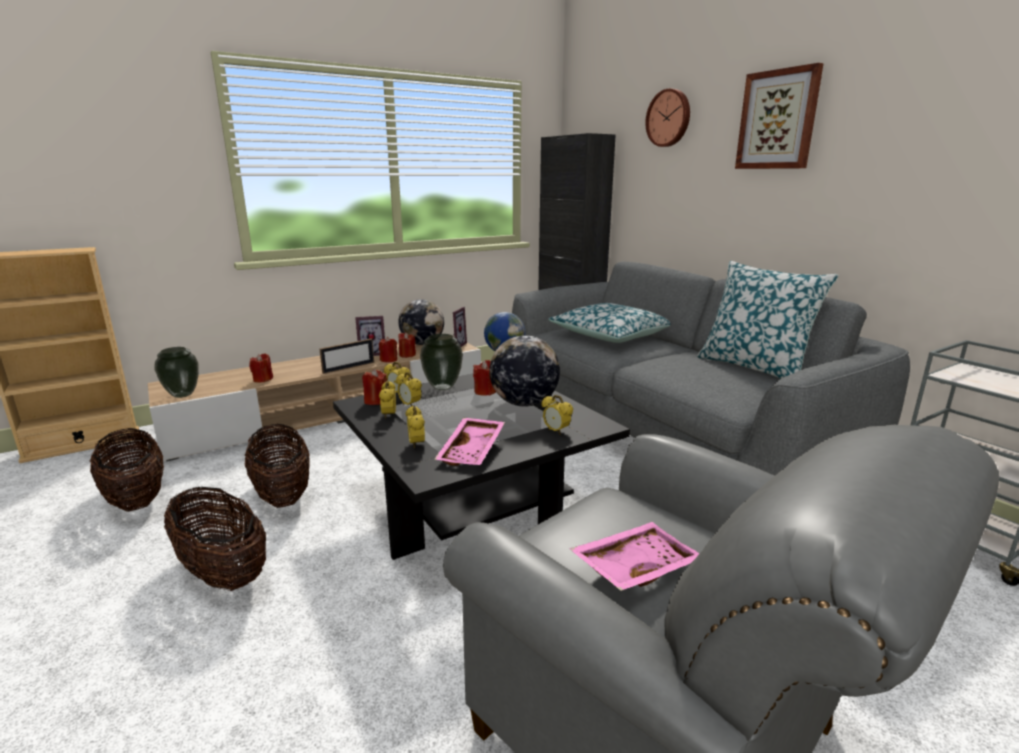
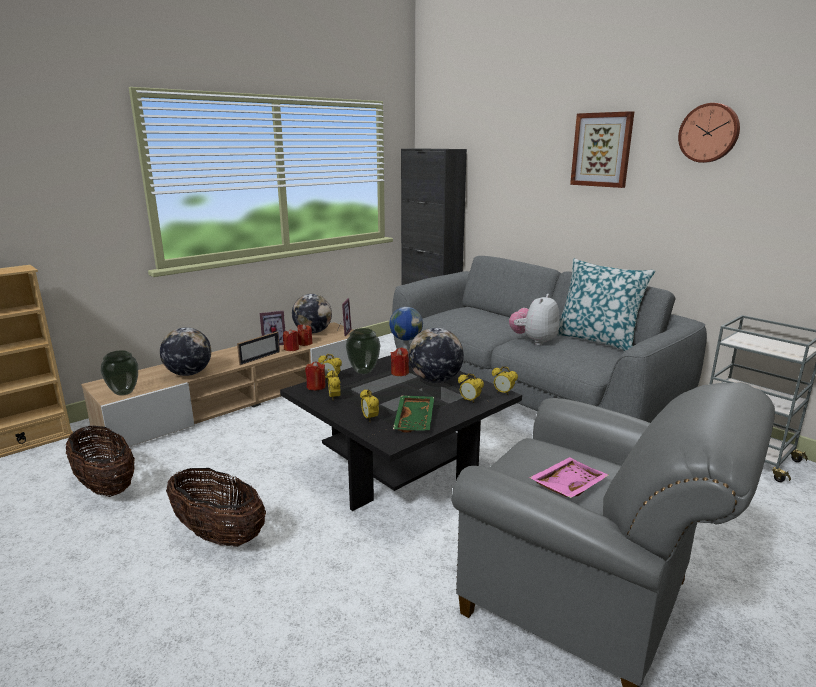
camera: 10 degrees left, 0 degrees up
(263, 379) = (188, 374): red candle -> globe
(283, 494) = (236, 470): basket -> none
(410, 405) = (346, 388): alarm clock -> alarm clock (503, 393)
(473, 451) = (415, 420): pink tray -> green tray
(610, 335) = (480, 318): pillow -> none
(668, 364) = (534, 341): none -> plush toy
(669, 118) = (513, 140): wall clock -> wall clock (709, 133)

